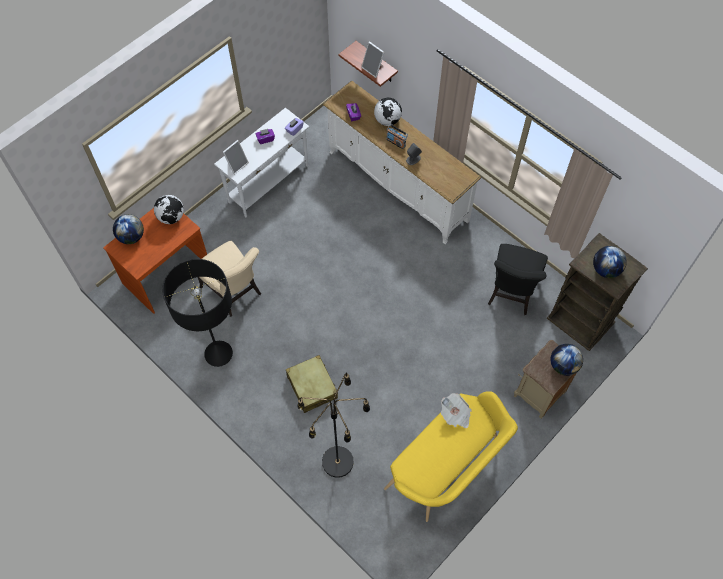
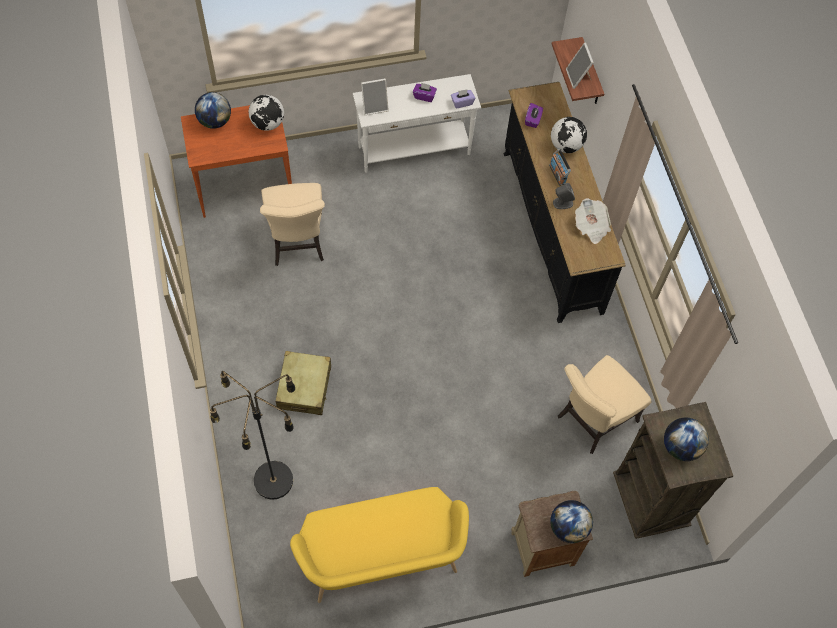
camera: 30 degrees right, 0 degrees up
(219, 355) = (236, 297): black floor lamp -> none
(397, 187) = (550, 231): white dresser -> black dresser
(455, 415) = (413, 505): newspaper -> newspaper (591, 227)
(511, 293) = (593, 420): black chair -> beige chair

